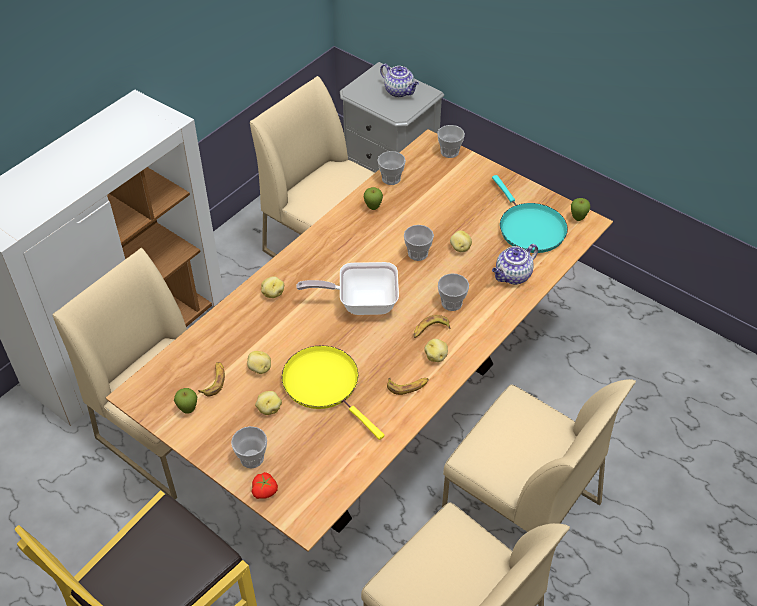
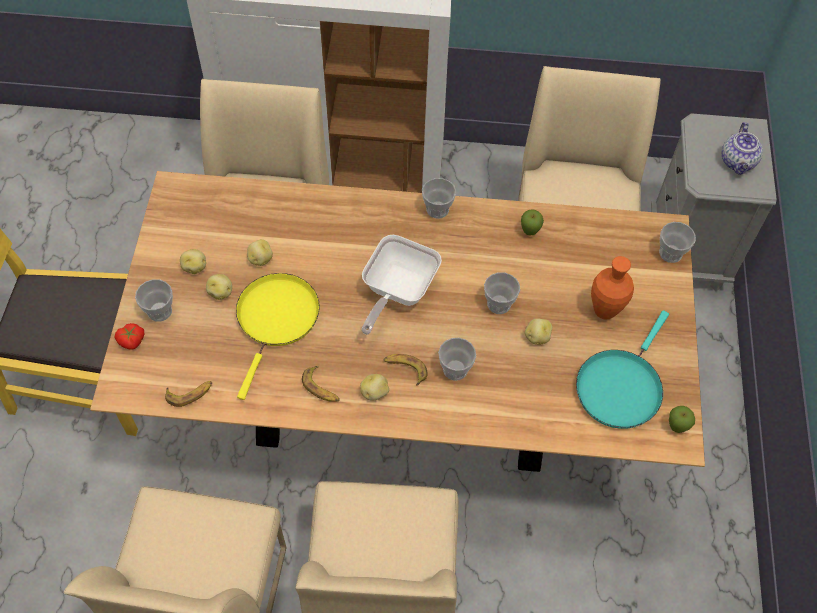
camera: 55 degrees right, 10 degrees up
(188, 410) = (180, 235): apple -> none
(214, 381) = (224, 234): banana -> banana (190, 393)
(272, 293) = (355, 216): potato -> potato (194, 267)
(361, 303) = (396, 292): frying pan -> frying pan turned 120 degrees counterclockwise
(391, 178) = (584, 224): cup -> cup (437, 209)
(467, 205) = (604, 311): none -> orange vase
(512, 276) = (536, 406): teapot -> none

